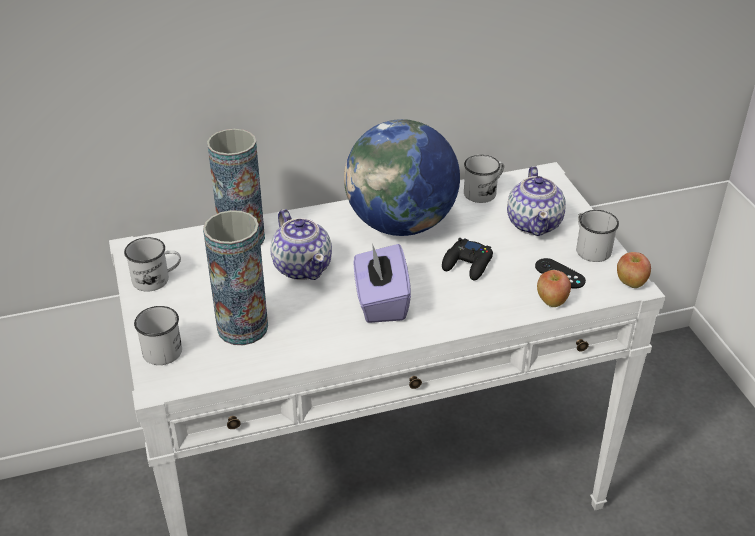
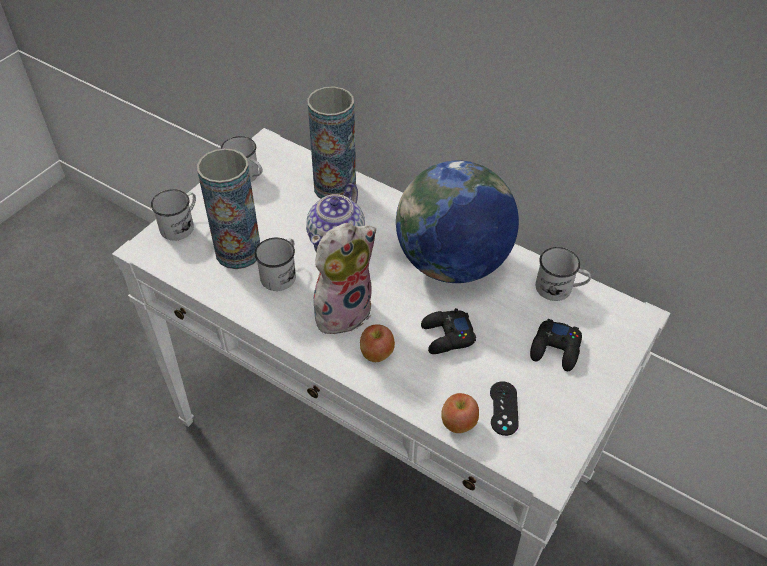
camera: 50 degrees right, 10 degrees up
(381, 302) = (343, 310): purple tissue box -> plush toy
(534, 223) = (555, 349): teapot -> black game controller
(590, 248) = (566, 410): white mug -> white mug (281, 274)
(630, 283) = (549, 471): apple -> apple (376, 354)

